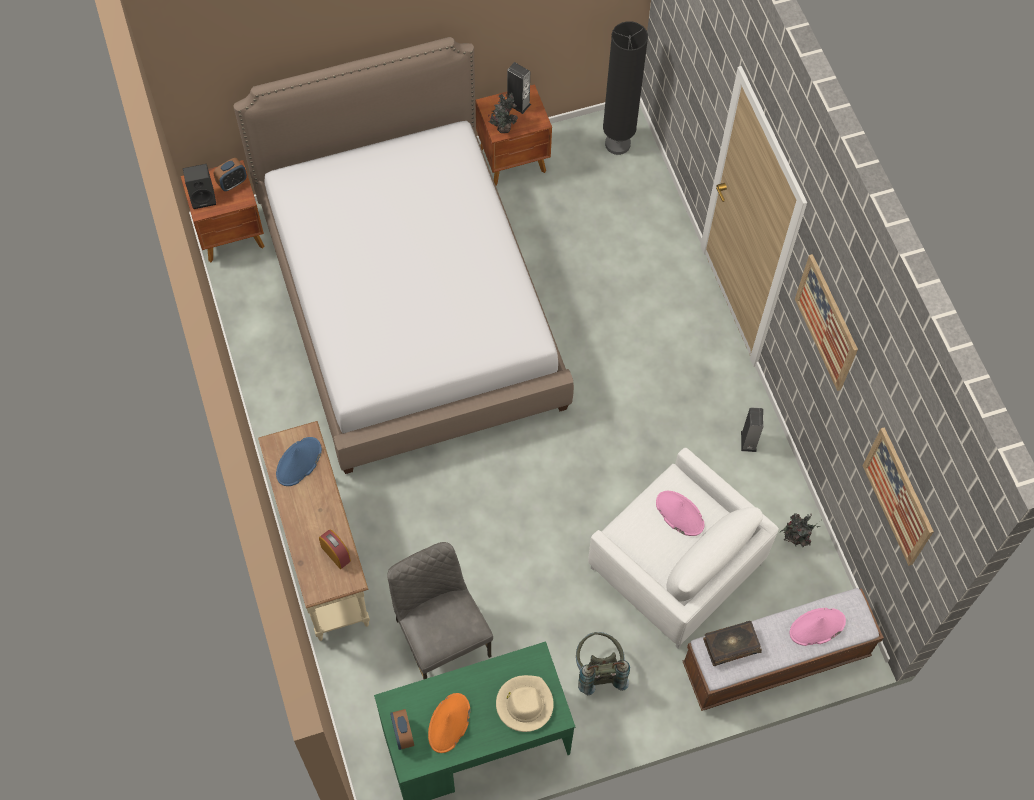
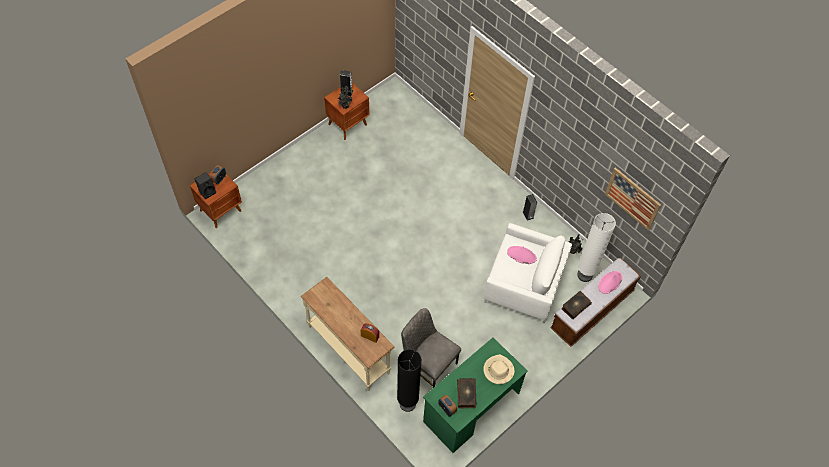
camera: 25 degrees left, 5 degrees down
(299, 462) = (328, 299): blue hat -> none
(410, 305) = (332, 211): bed -> none
(449, 723) = (467, 394): orange hat -> book
(598, 670) = (512, 348): grey backpack -> none
(617, 144) = (395, 99): black floor lamp -> black floor lamp (407, 403)
(795, 591) = (584, 275): none -> white floor lamp
(826, 322) = (562, 131): picture -> none

